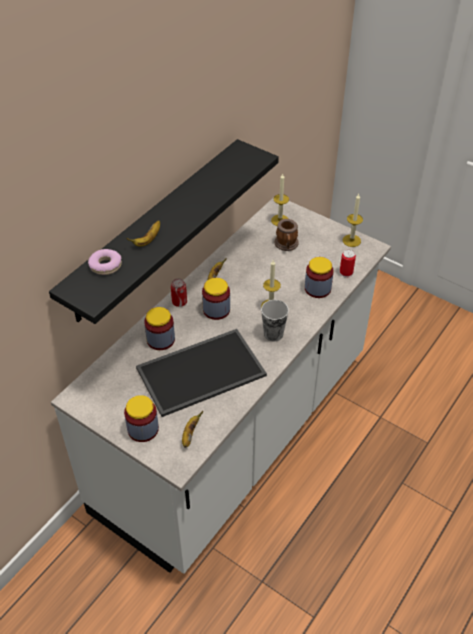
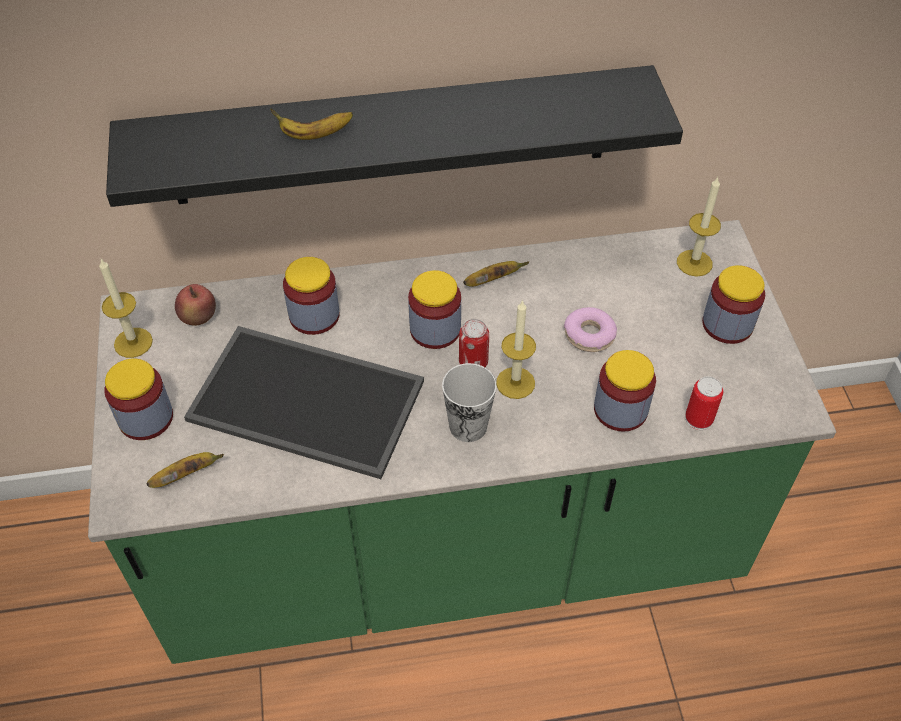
camera: 45 degrees right, 5 degrees up
(105, 266) = (216, 134): donut -> donut (589, 335)
(112, 377) = (199, 319): none -> apple
(179, 302) = (401, 282): can -> can (473, 362)
(236, 433) = (450, 544): white counter -> green counter
(286, 245) = (657, 308): mug -> none
(317, 234) = (727, 324): none -> jar
(351, 240) = (774, 374): candle -> candle (133, 342)

